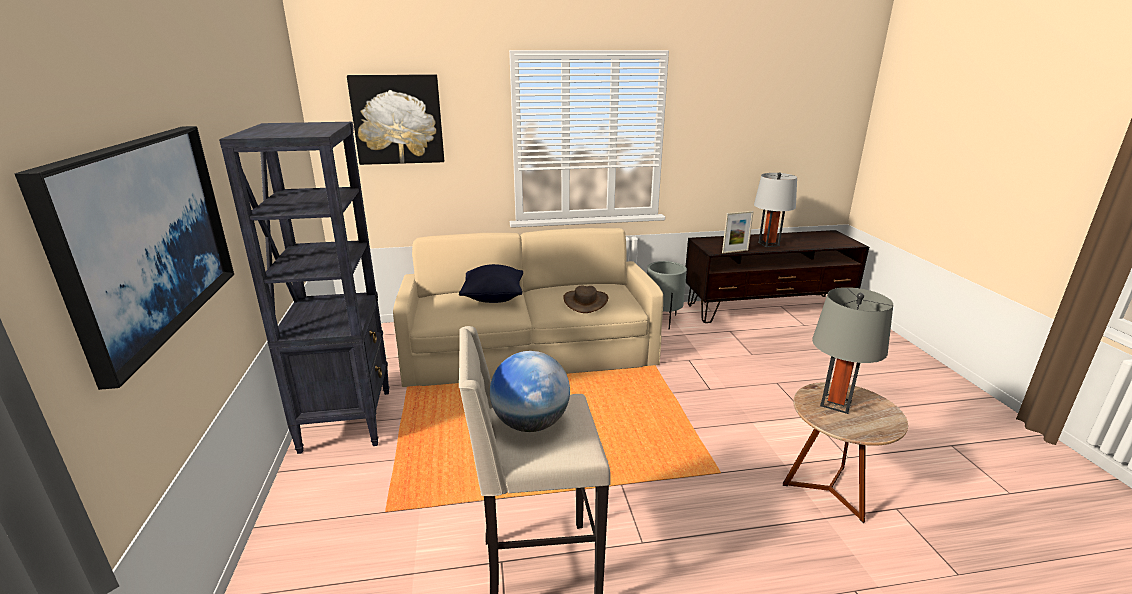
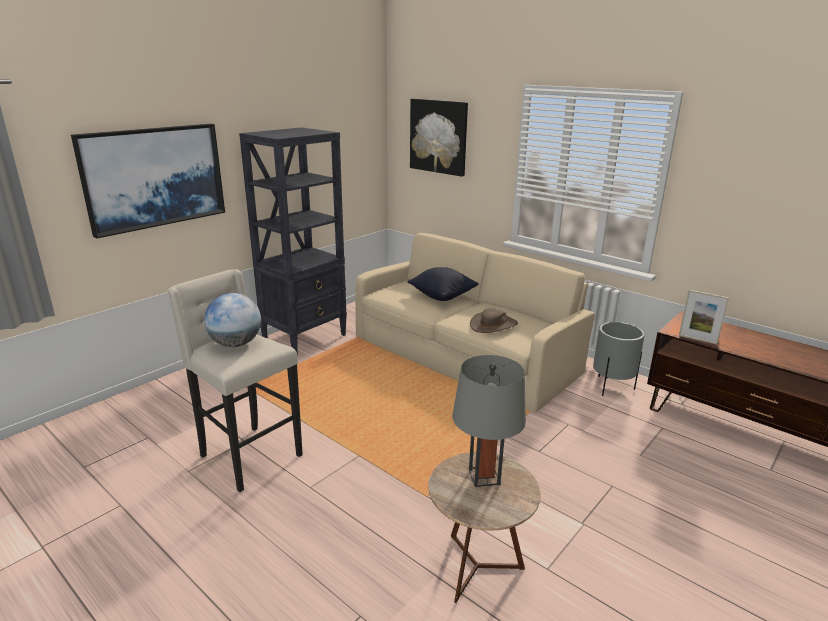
camera: 50 degrees right, 0 degrees up
(768, 244) = (762, 350): grey table lamp -> none

